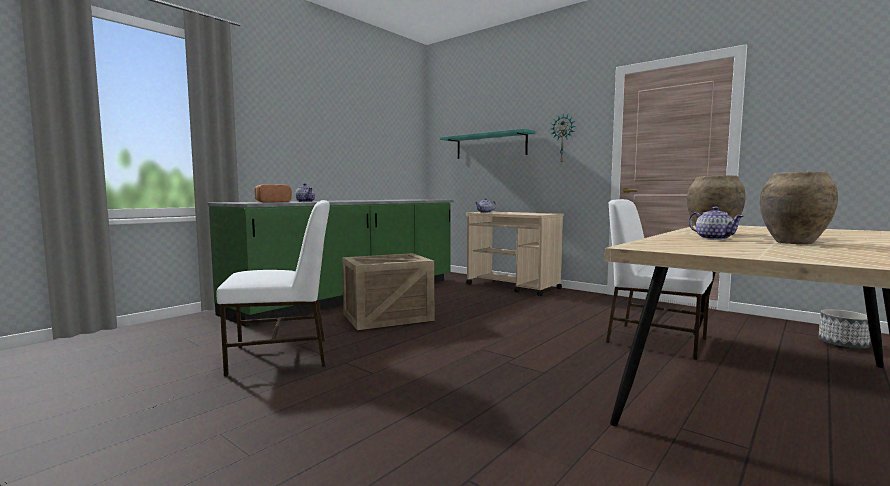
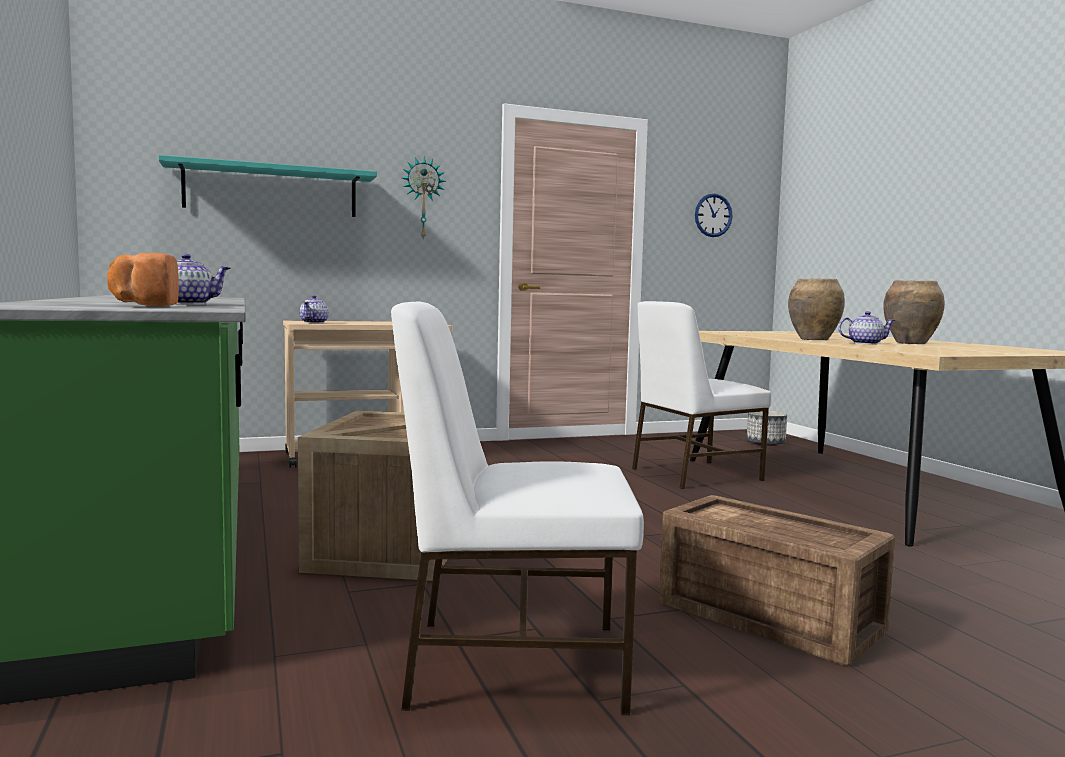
camera: 60 degrees left, 0 degrees up
(282, 356) = (511, 662): white chair -> white chair turned 105 degrees counterclockwise
(379, 393) = (769, 619): none -> crate
(831, 115) = (713, 215): none -> wall clock

